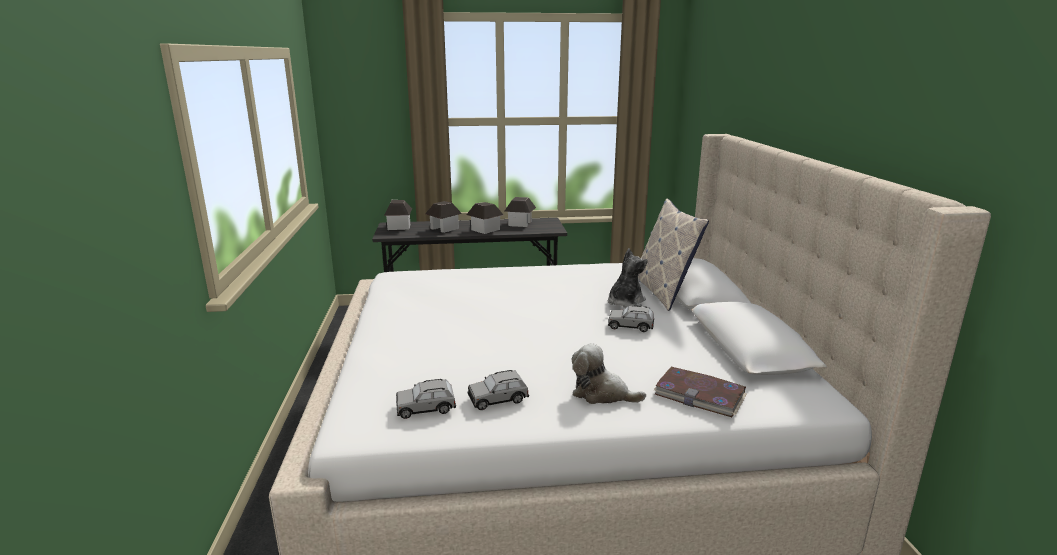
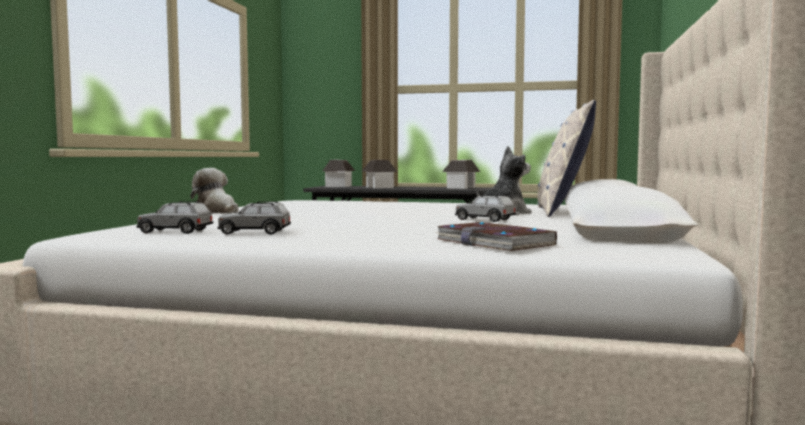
camera: 20 degrees right, 15 degrees down
(485, 229) = (419, 188): toy house -> none
(602, 394) = (374, 237): plush toy -> plush toy (217, 212)

